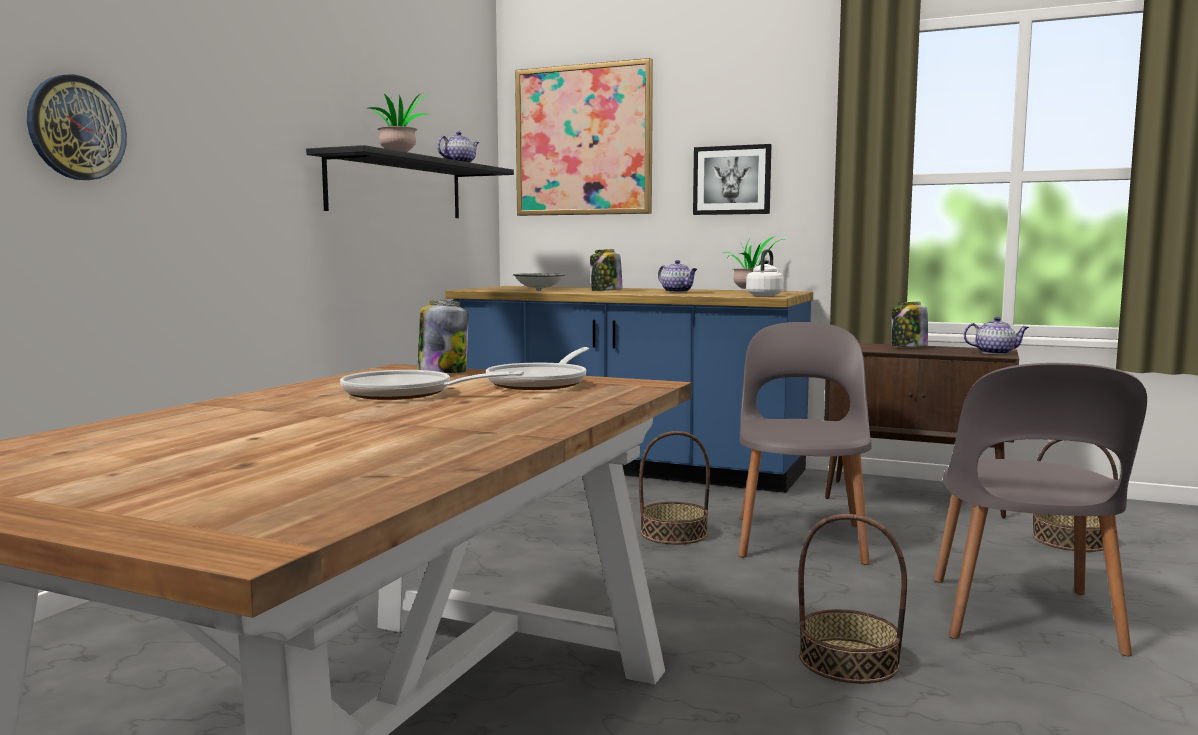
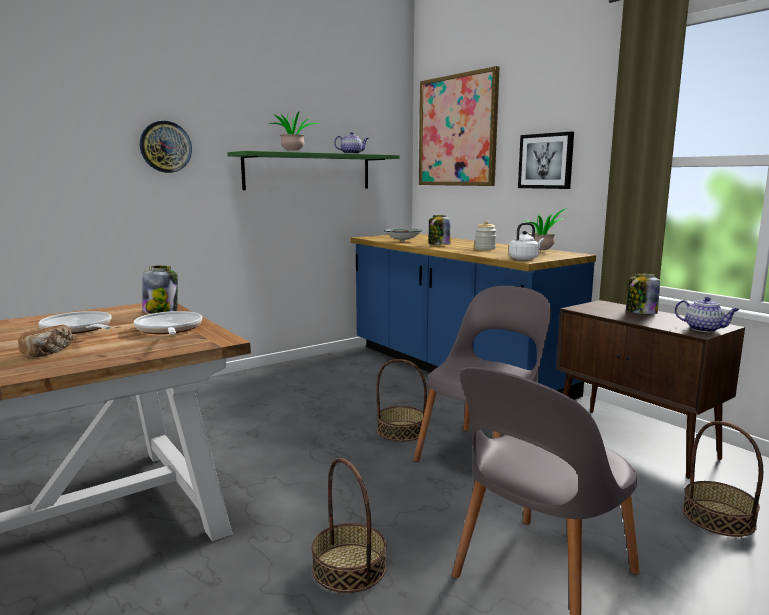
camera: 30 degrees right, 5 degrees up
(76, 128) = (55, 155): wall clock -> wall clock (165, 147)
(397, 188) = (308, 171): black shelf -> green shelf
(476, 412) = (49, 352): none -> bread
(541, 383) = (169, 330): frying pan -> frying pan turned 105 degrees clockwise
(678, 291) = (485, 248): teapot -> jar

